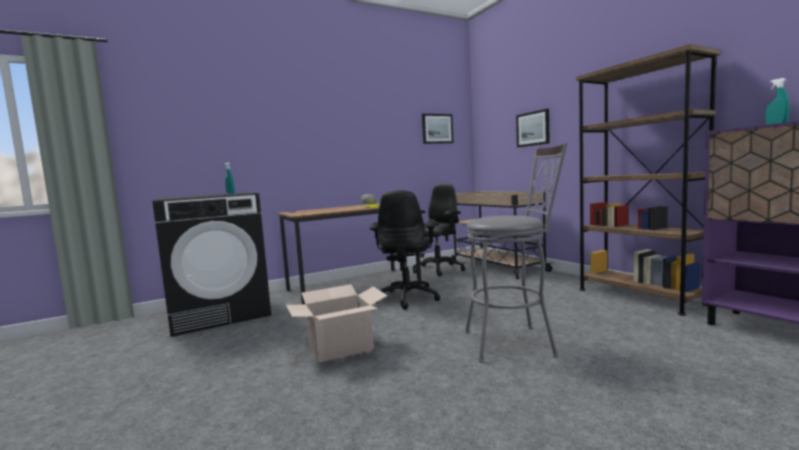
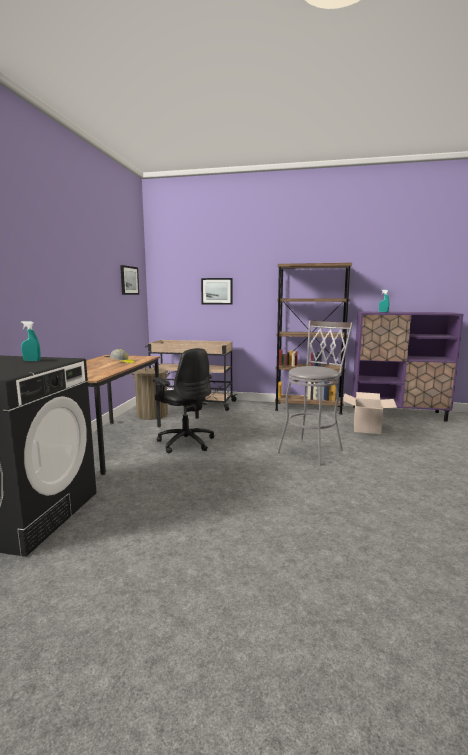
camera: 50 degrees left, 5 degrees up
(340, 347) = (229, 490): cardboard box -> cardboard box (366, 427)
(437, 270) = (152, 415): black office chair -> laundry basket

